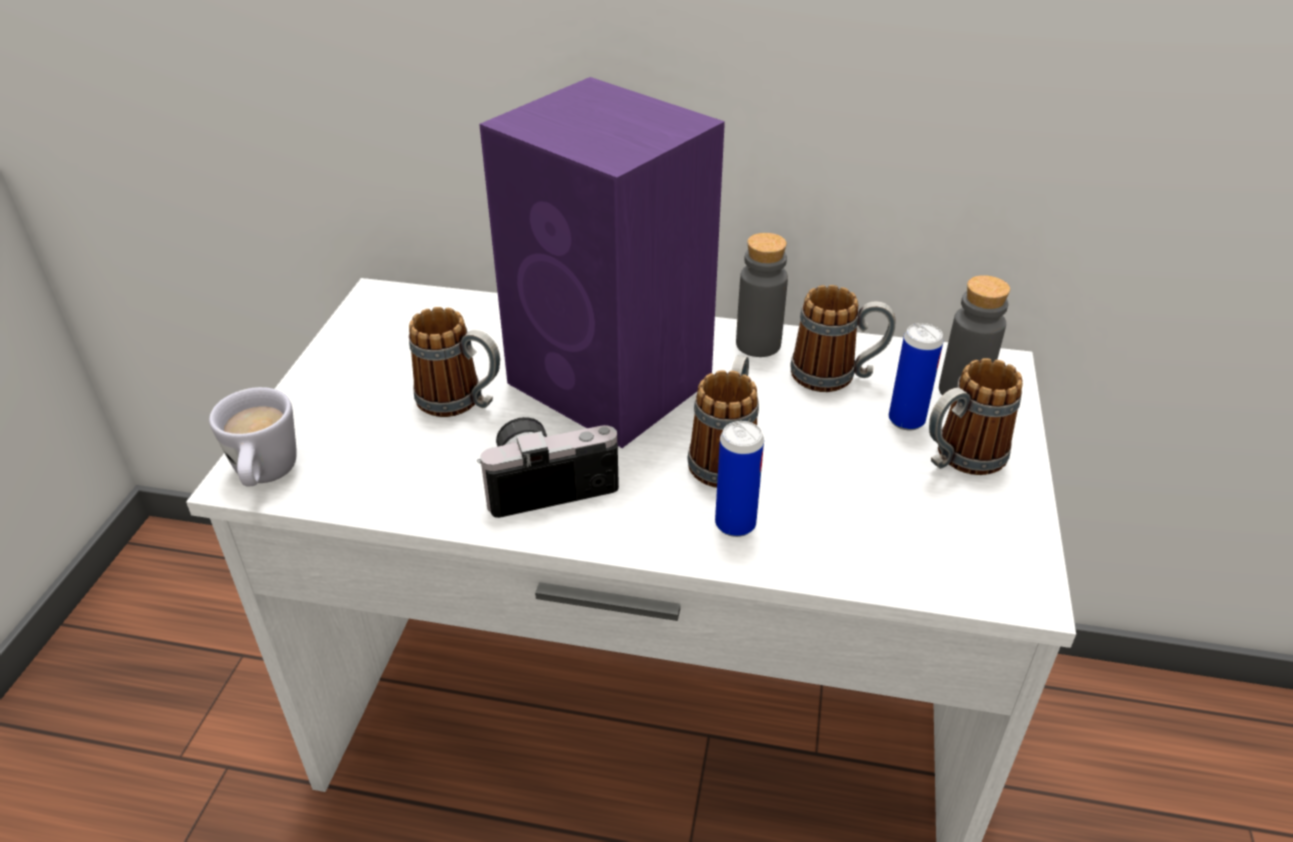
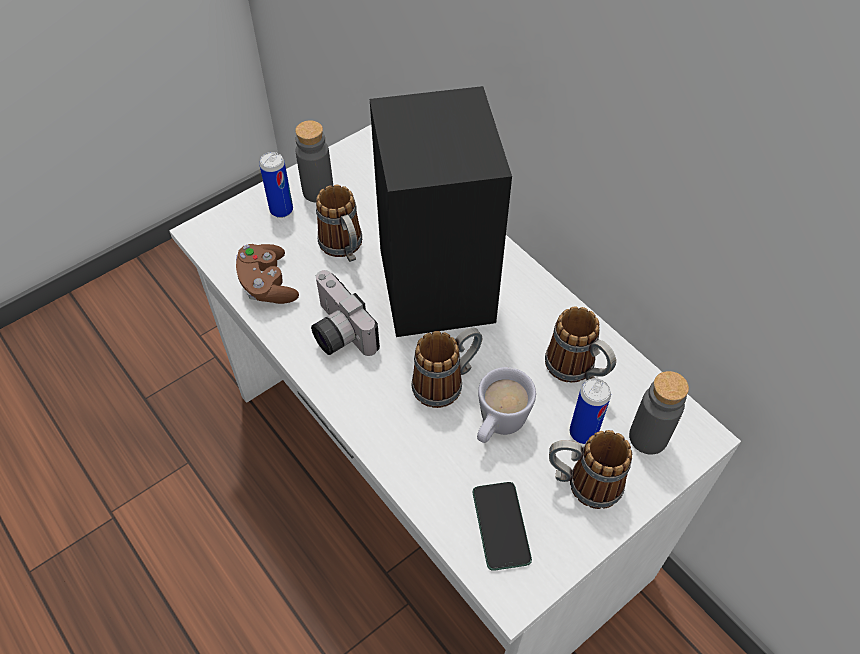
camera: 40 degrees right, 15 degrees up
(265, 477) = (212, 238): white mug -> white mug (498, 426)
(402, 483) = (268, 284): none -> brown game controller
(548, 481) = (337, 332): camera -> camera turned 150 degrees counterclockwise
(613, 384) = (437, 288): purple speaker -> black speaker
(735, 524) = (402, 429): can -> can (281, 210)
(758, 344) = (554, 314): grey bottle -> grey bottle (318, 191)
(939, 543) = (501, 526): none -> phone

